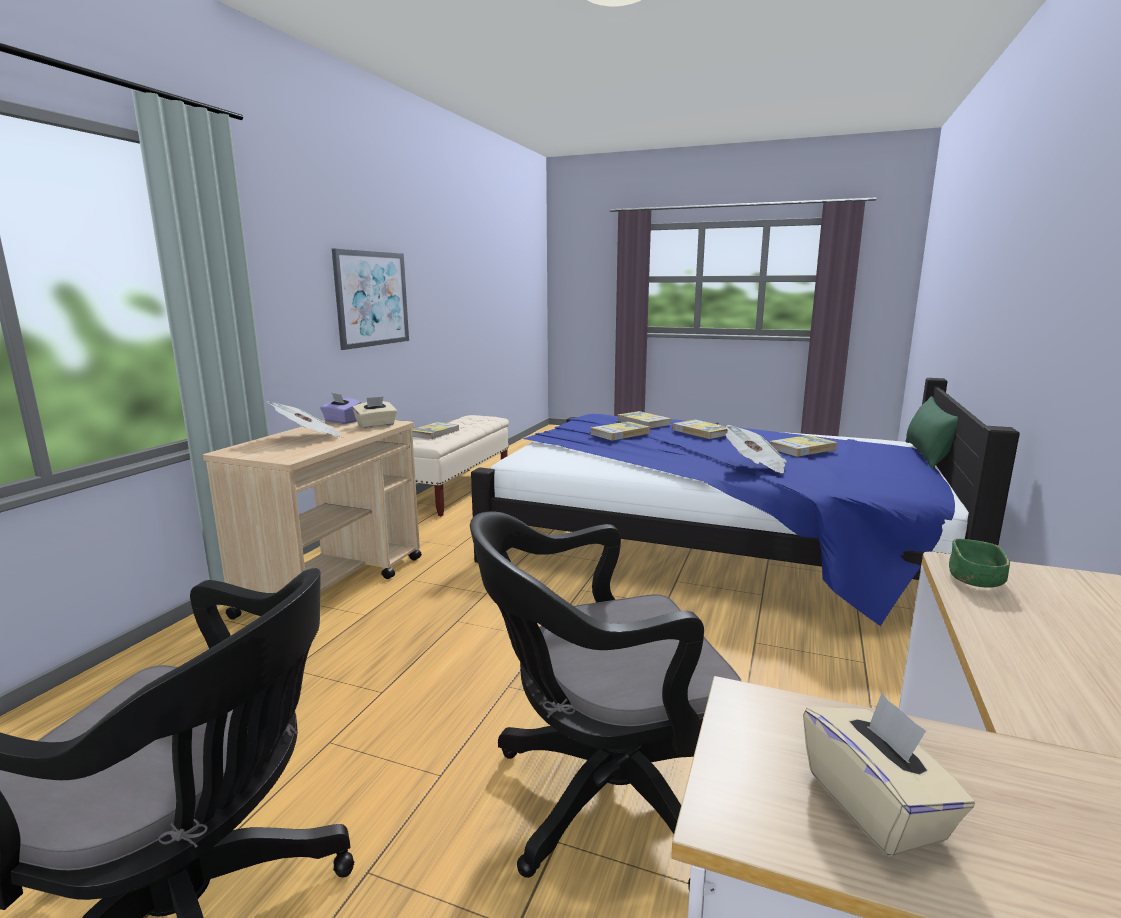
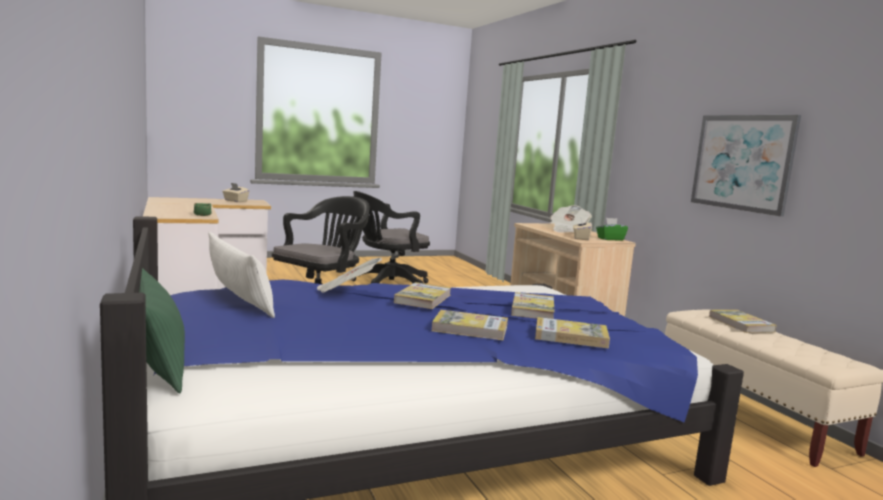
camera: 135 degrees right, 5 degrees down
(342, 421) = (610, 239): purple tissue box -> green tissue box
(802, 449) = (325, 320): book -> book (423, 299)
(870, 477) = (239, 301): none -> white pillow

